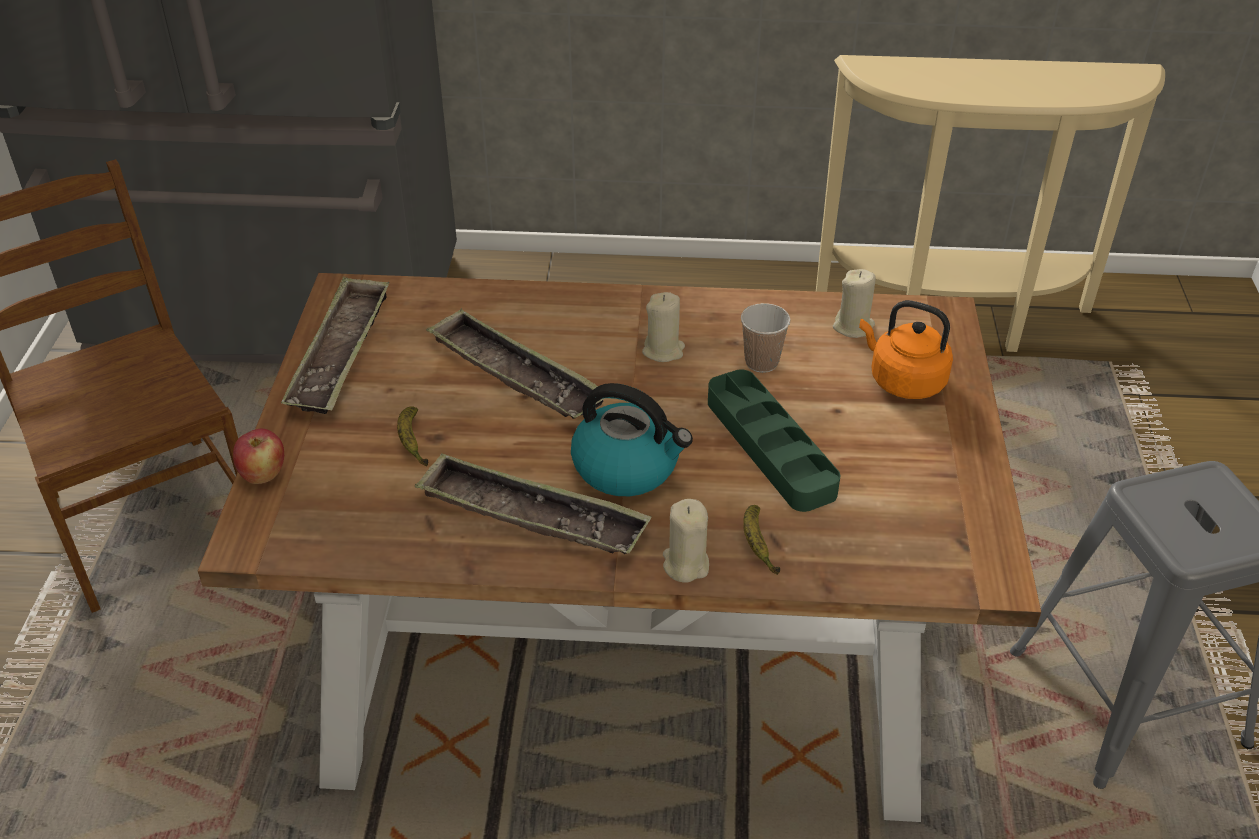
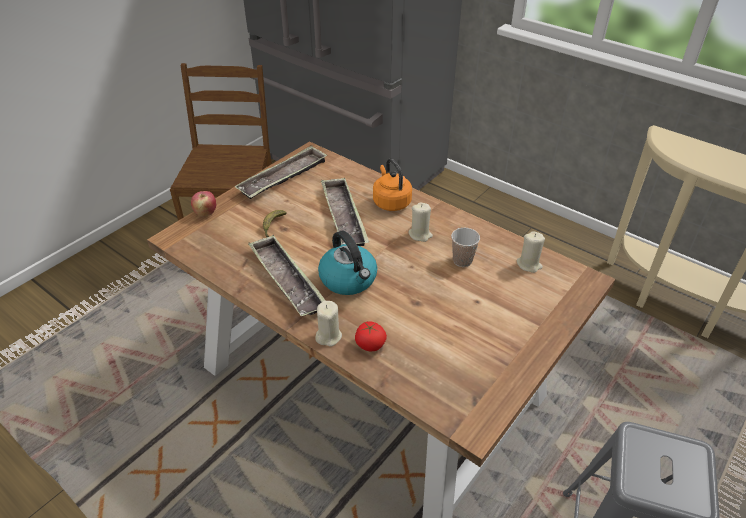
camera: 35 degrees right, 0 degrees up
(757, 545) = (370, 345): banana -> tomato
(770, 446) = (424, 302): green tray -> none
(903, 381) = (528, 303): orange kettle -> orange kettle (391, 202)

